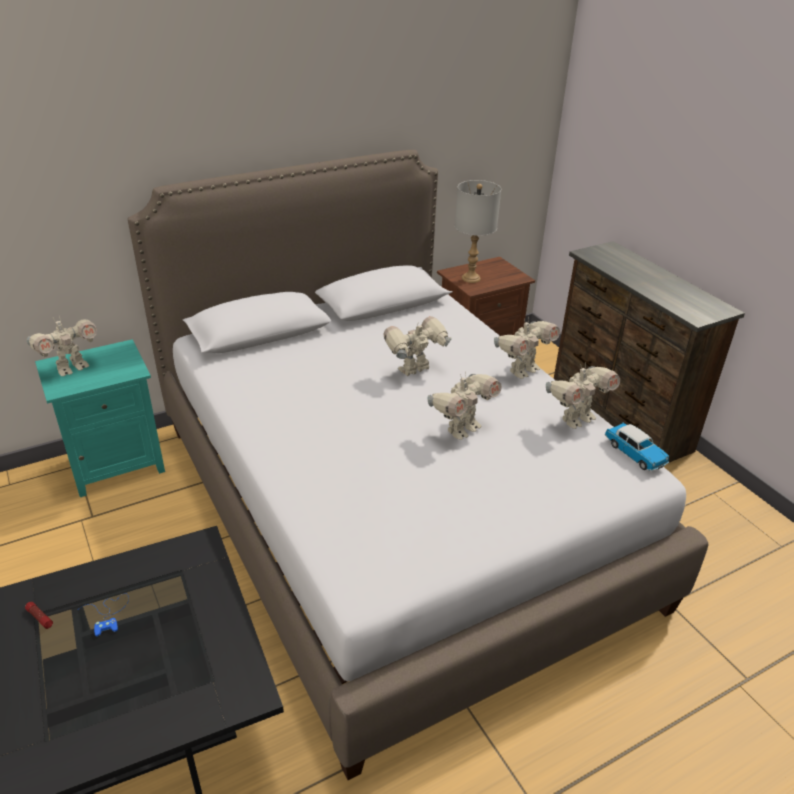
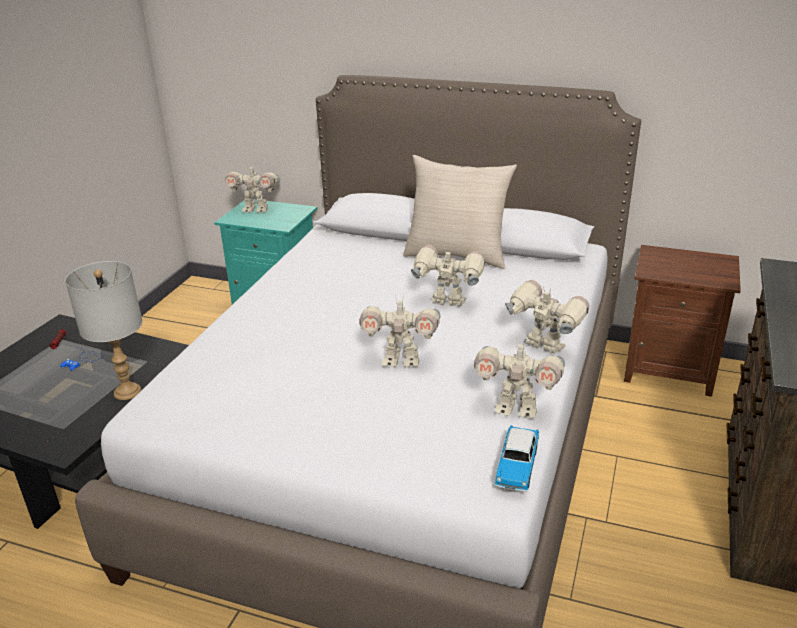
camera: 50 degrees right, 5 degrees down
(355, 330) = (457, 255): none -> beige pillow
(471, 278) = (664, 263): grey table lamp -> grey table lamp (127, 392)
(522, 370) = (543, 347): toy robot -> toy robot turned 150 degrees counterclockwise

